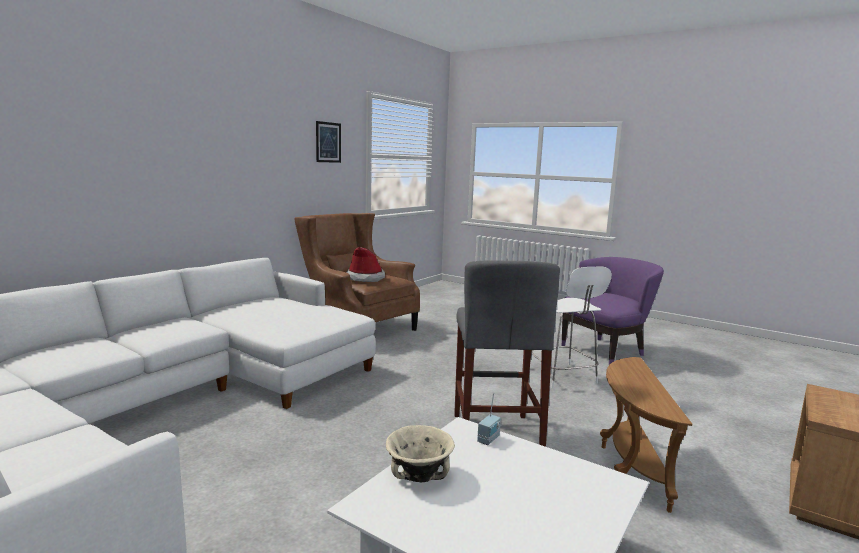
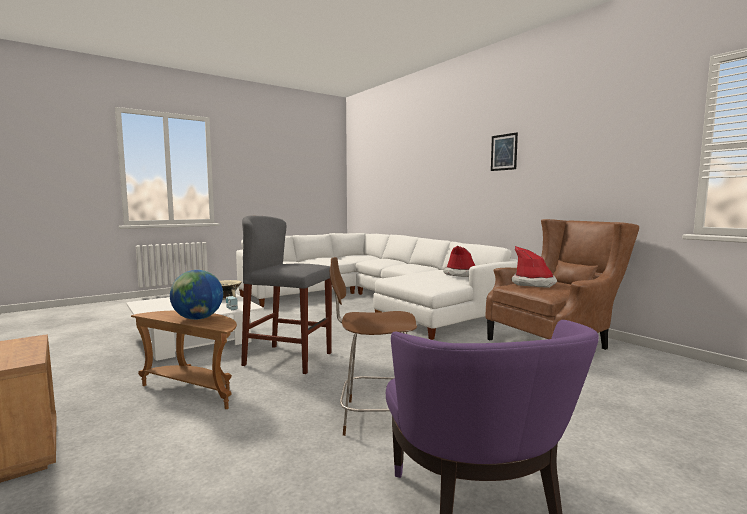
camera: 110 degrees right, 5 degrees down
(278, 301) = (461, 274): none -> hat
(328, 142) = (621, 142): picture -> picture (504, 152)
(562, 376) = (376, 417): white stool -> brown stool
(635, 379) = (198, 318): none -> globe

